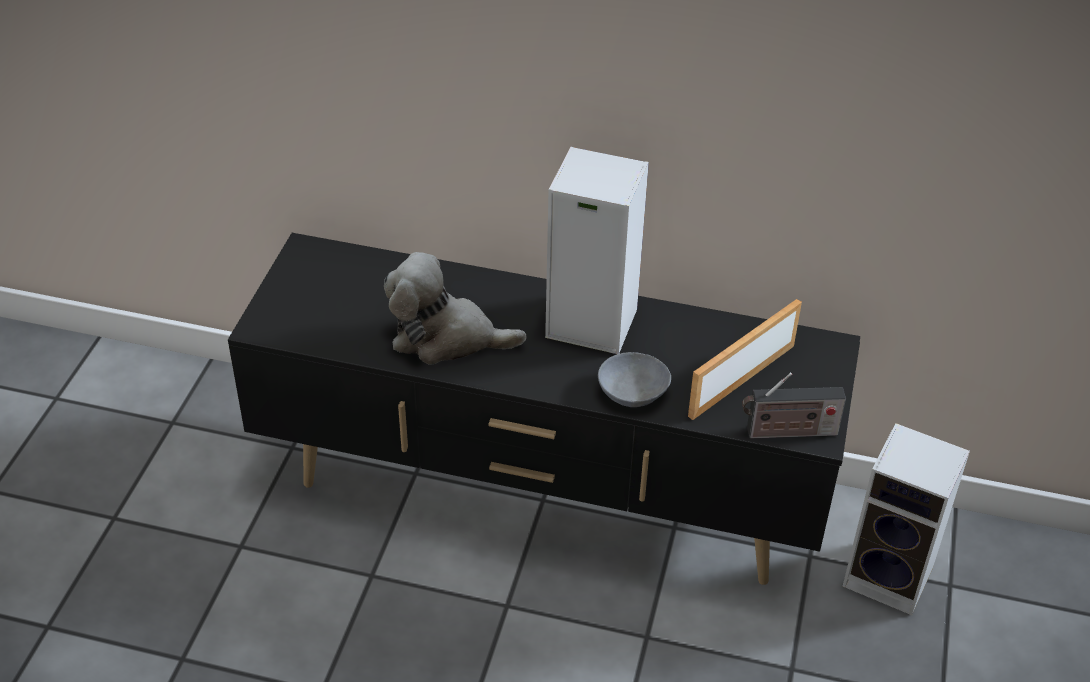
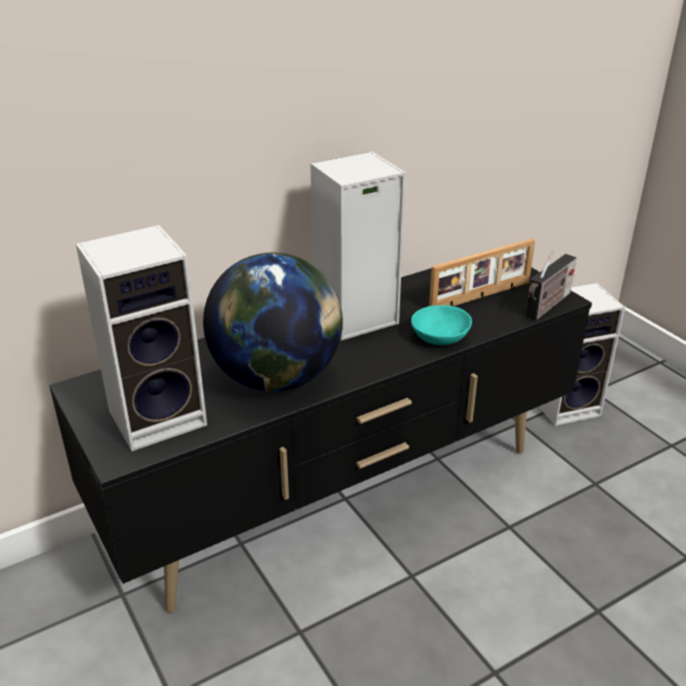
camera: 45 degrees left, 10 degrees down
(325, 312) = (160, 416): none -> speaker
(446, 337) = (277, 377): plush toy -> globe
(634, 390) = (439, 335): grey bowl -> turquoise bowl
(740, 379) = (481, 297): picture frame -> picture frame turned 120 degrees counterclockwise

